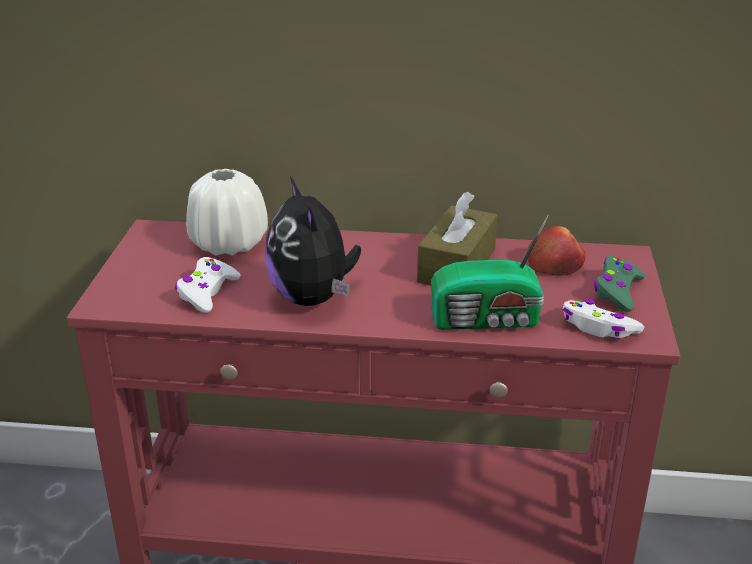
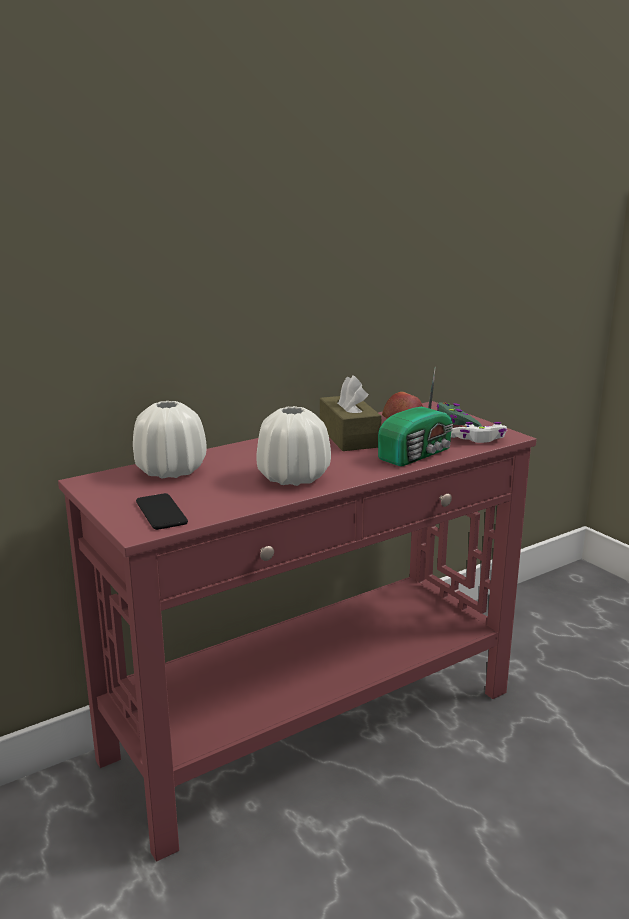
camera: 40 degrees left, 10 degrees down
(146, 291) = (161, 512): none -> phone
(207, 292) = (211, 498): white game controller -> none
(313, 298) = (293, 478): plush toy -> white vase

